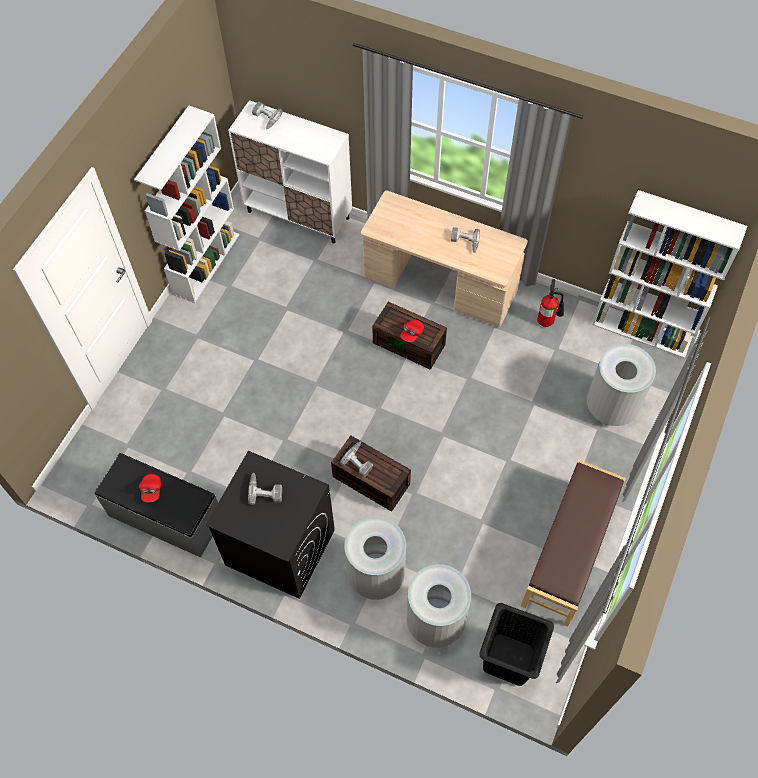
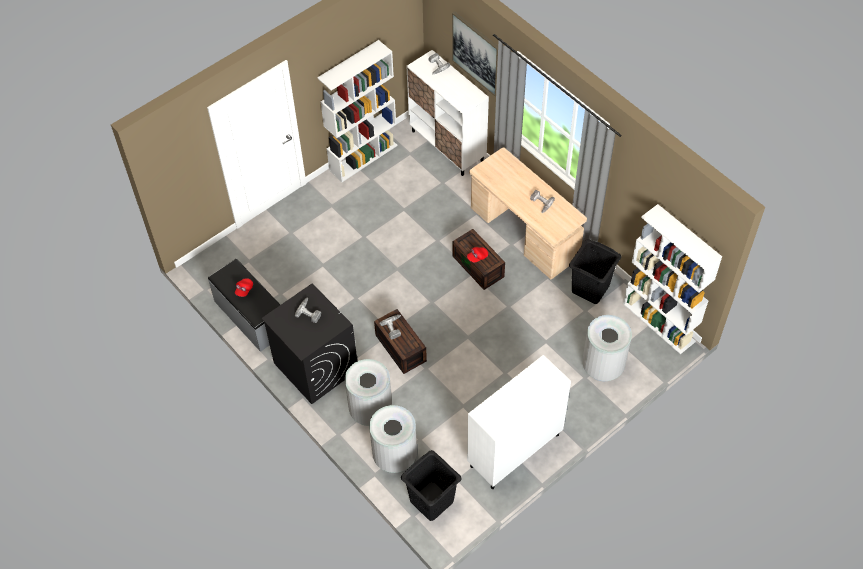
camera: 25 degrees right, 5 degrees down
(321, 82) = (476, 53): none -> picture
(548, 320) = (590, 288): fire extinguisher -> black laundry basket
(569, 551) = (514, 450): brown bench -> white cabinet

